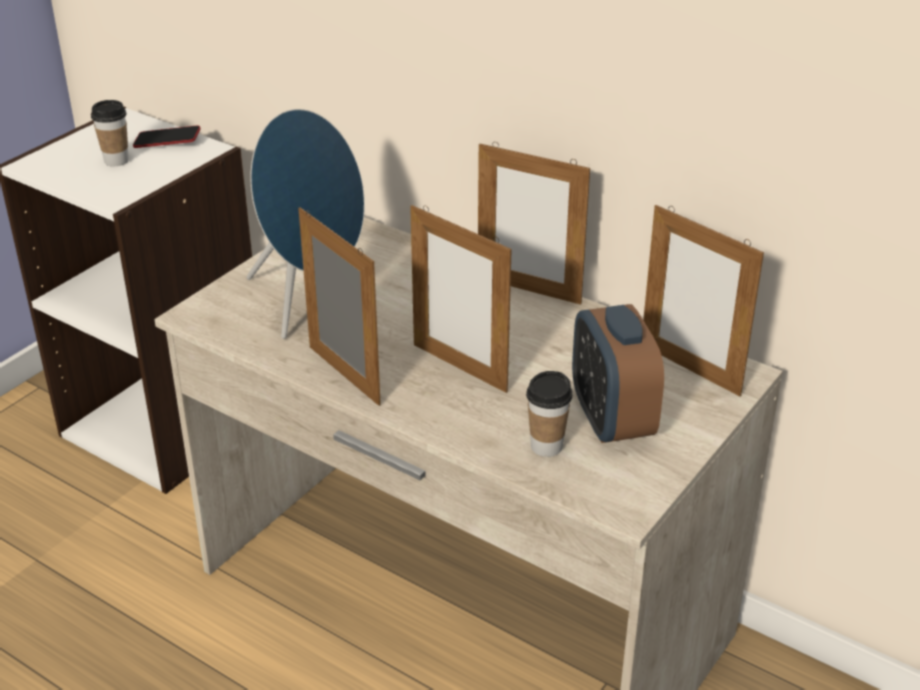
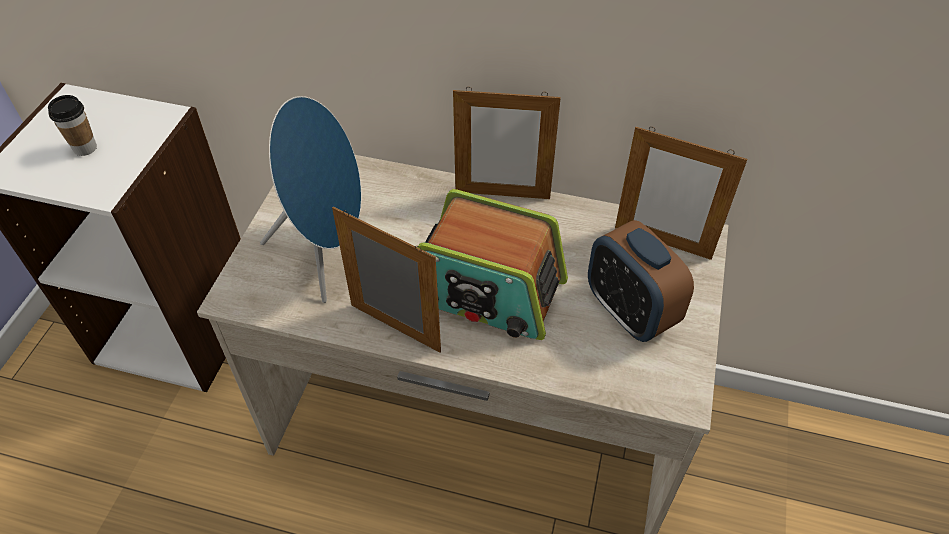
camera: 20 degrees left, 15 degrees up
(167, 141) = (124, 115): phone -> none
(459, 367) = (486, 292): picture frame -> radio
(546, 446) = (594, 355): cup -> none

